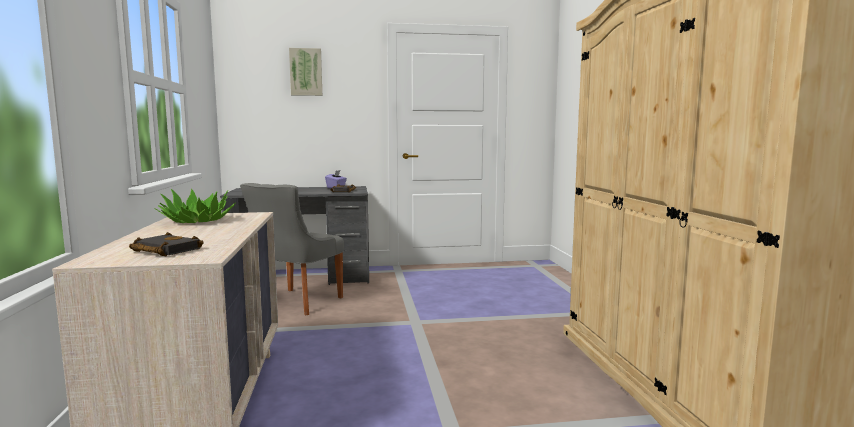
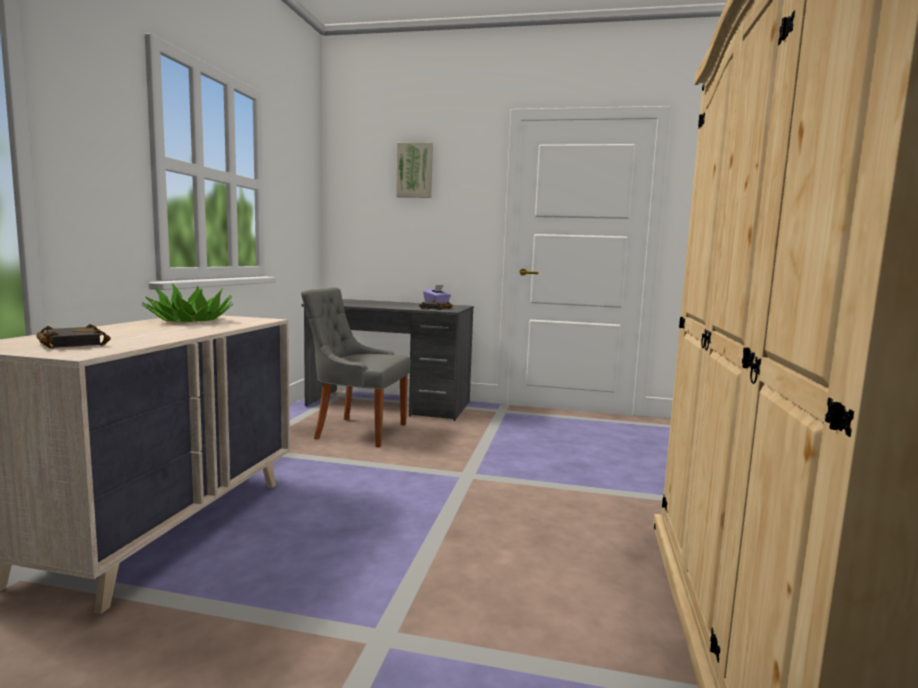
camera: 20 degrees right, 0 degrees up
(296, 303) = (357, 431): grey chair -> grey chair turned 60 degrees clockwise

